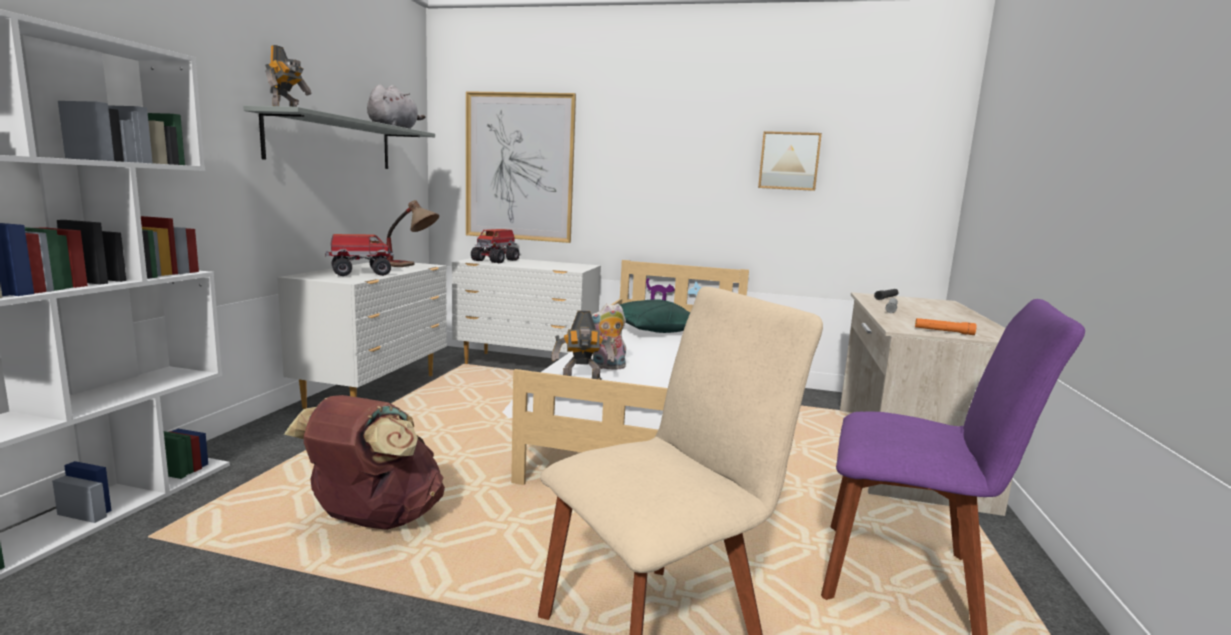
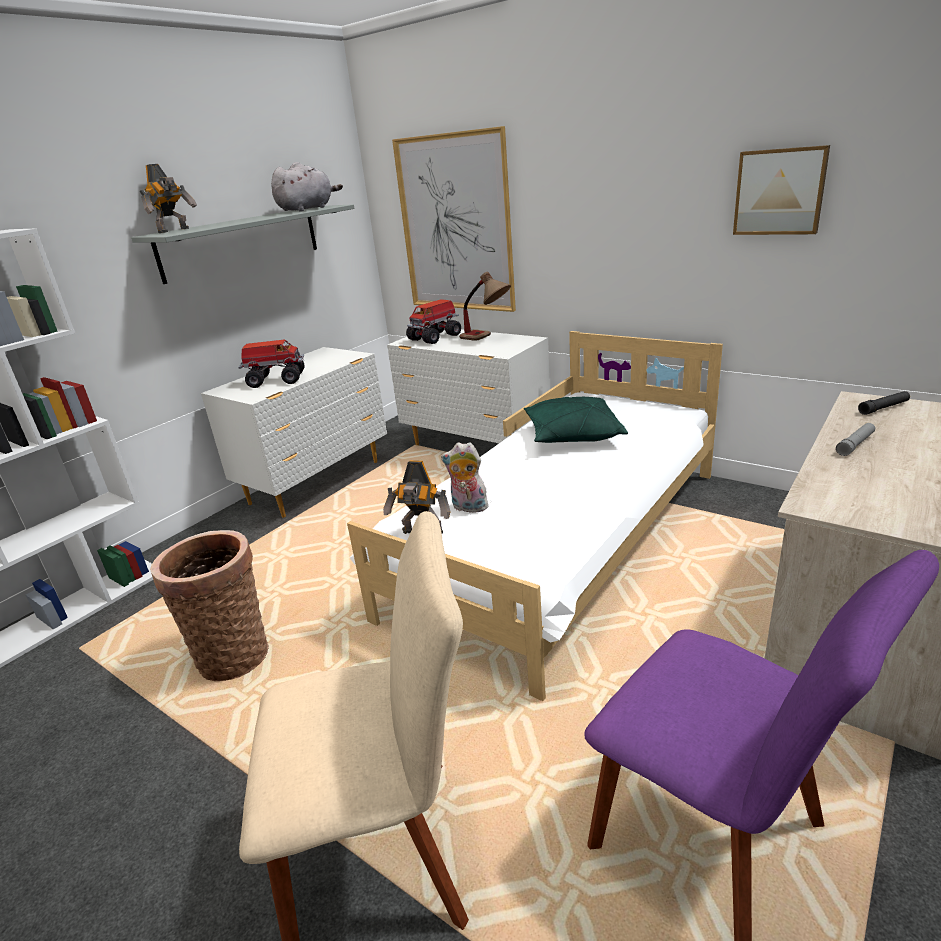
camera: 25 degrees right, 15 degrees up
(374, 520) = (233, 654): brown backpack -> basket
(411, 266) = (336, 360): table lamp -> table lamp (487, 338)
(943, 331) = (878, 514): orange flashlight -> none

